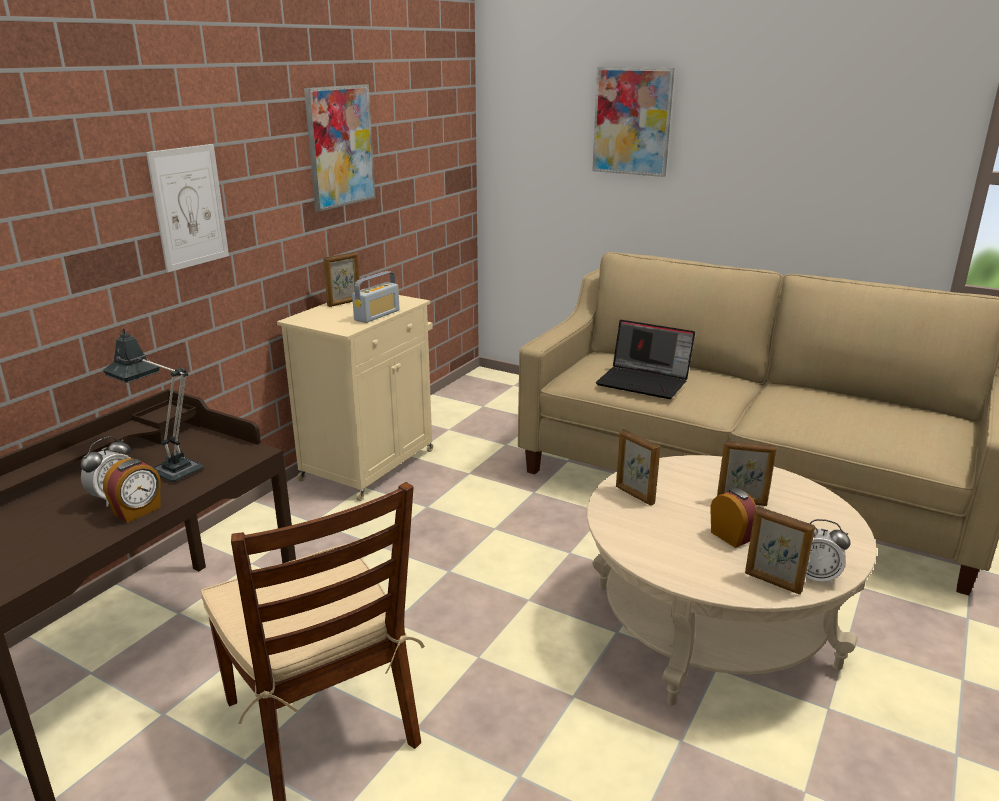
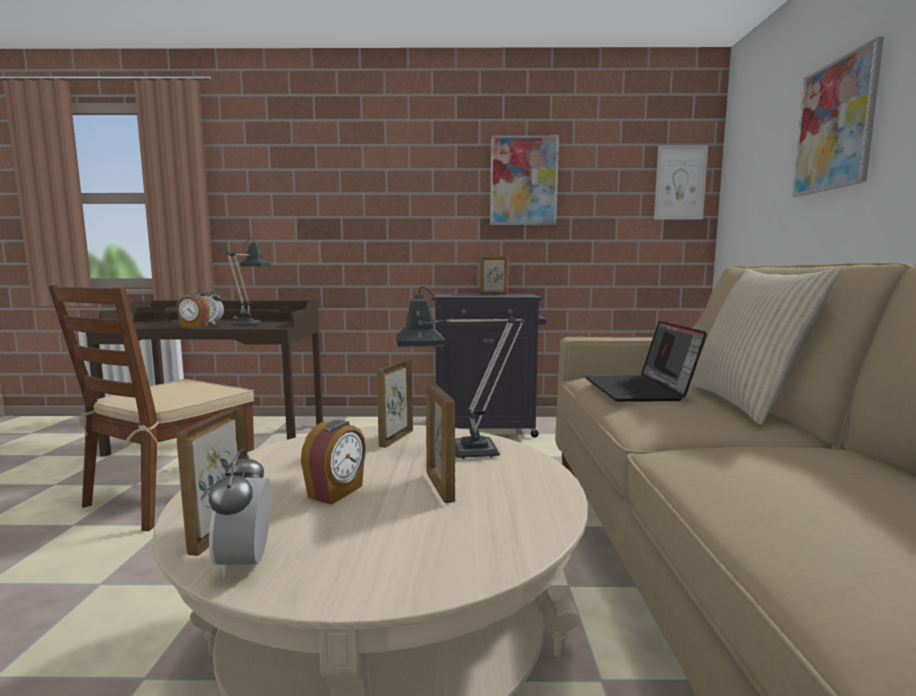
camera: 60 degrees right, 15 degrees down
(189, 207) = (379, 204): picture -> picture (680, 182)
(370, 464) = (486, 427): beige cabinet -> black cabinet
(377, 315) = (483, 296): radio -> none
(683, 480) = (461, 452): none -> table lamp
(694, 368) = (746, 403): none -> beige pillow

